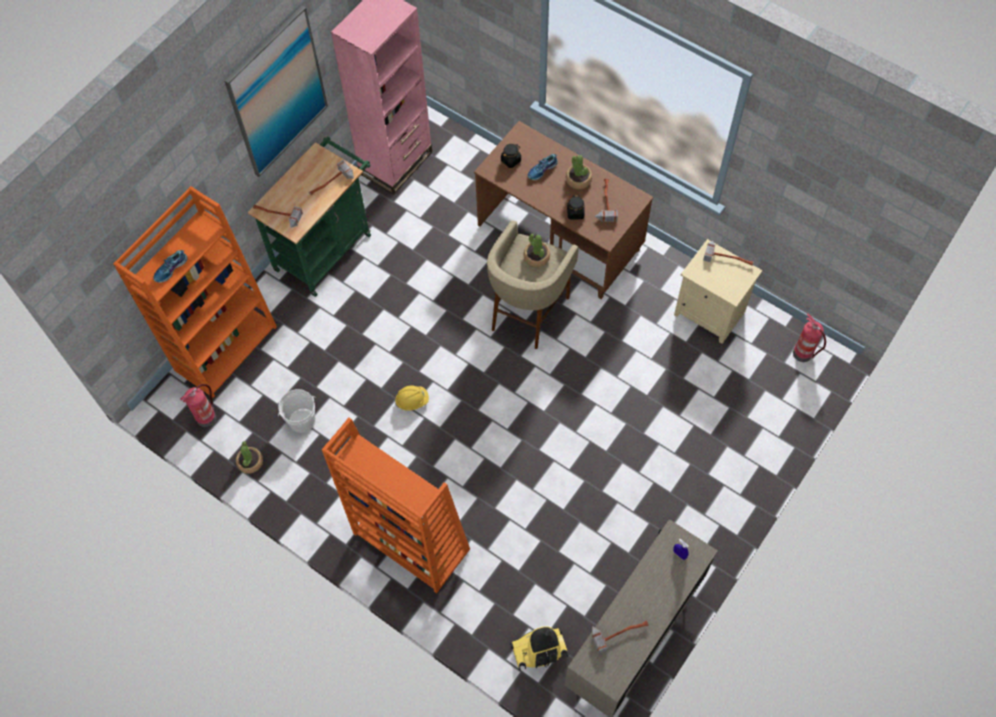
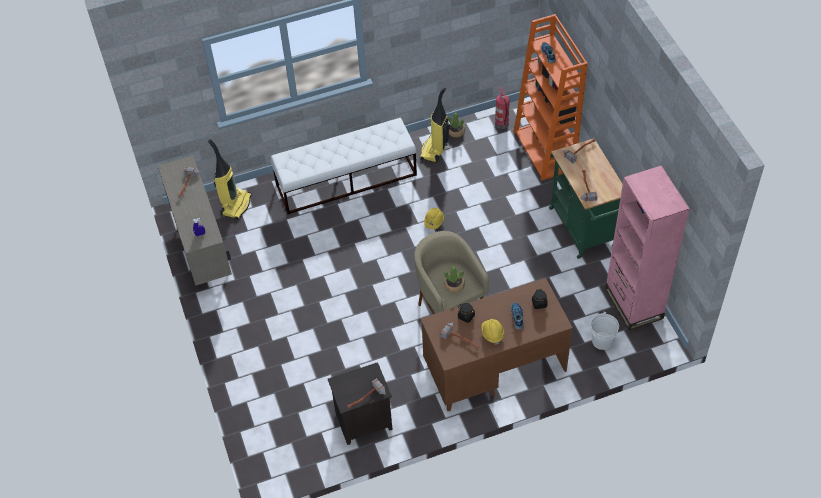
camera: 125 degrees right, 10 degrees down
(277, 93) = (633, 128): picture -> none
(297, 468) = (434, 150): none -> vacuum cleaner
(302, 420) = (464, 165): white bucket -> white bucket (602, 340)
(410, 541) = (346, 179): orange bookcase -> white bench
(578, 180) = (492, 334): potted plant -> yellow hard hat
(711, 313) = (363, 423): beige nightstand -> black nightstand
(803, 354) = (287, 459): fire extinguisher -> none

